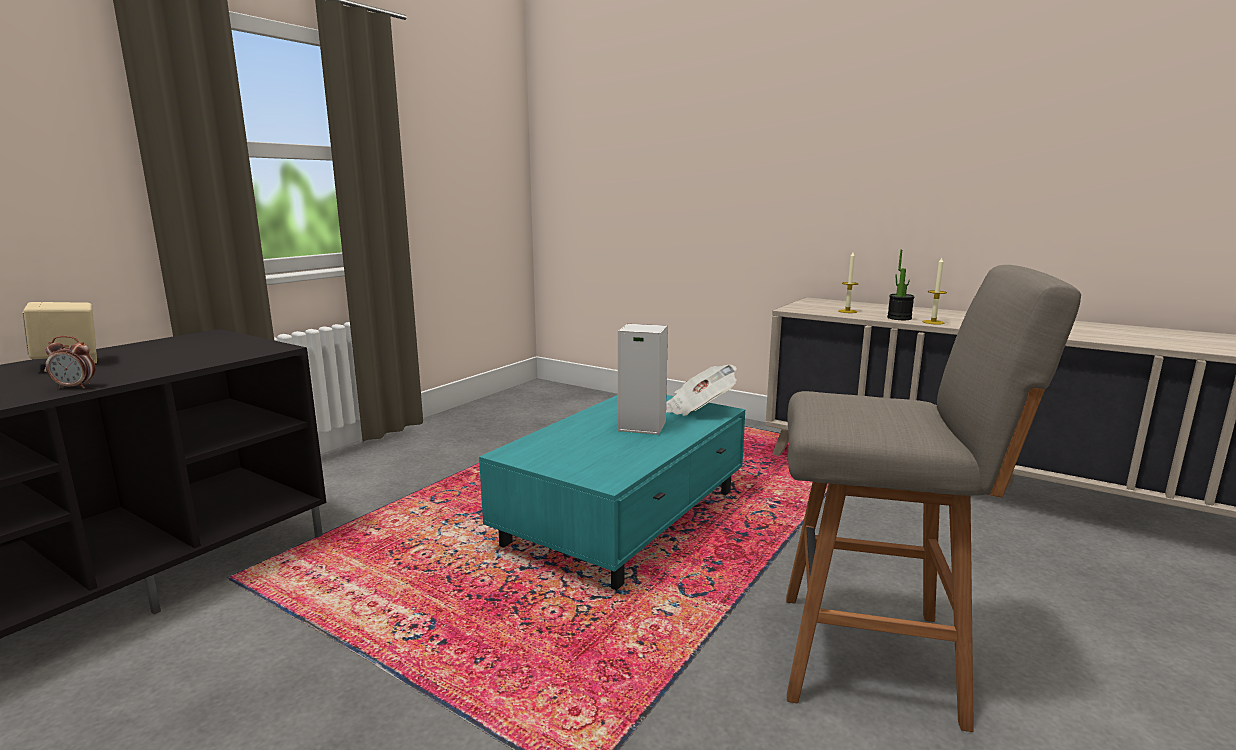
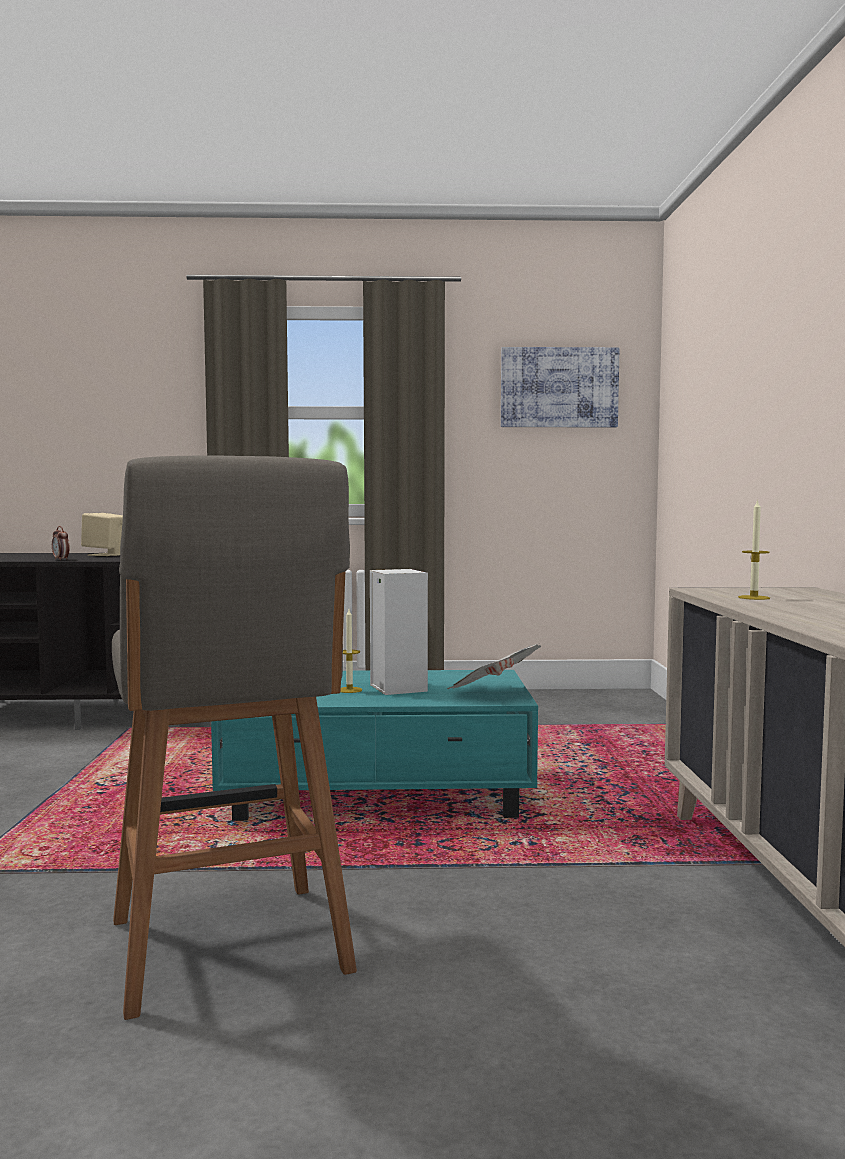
camera: 55 degrees right, 10 degrees down
(471, 136) = (559, 387): none -> picture
(899, 318) = (772, 608): potted plant -> none
(933, 322) = (787, 616): candle -> candle (349, 690)

